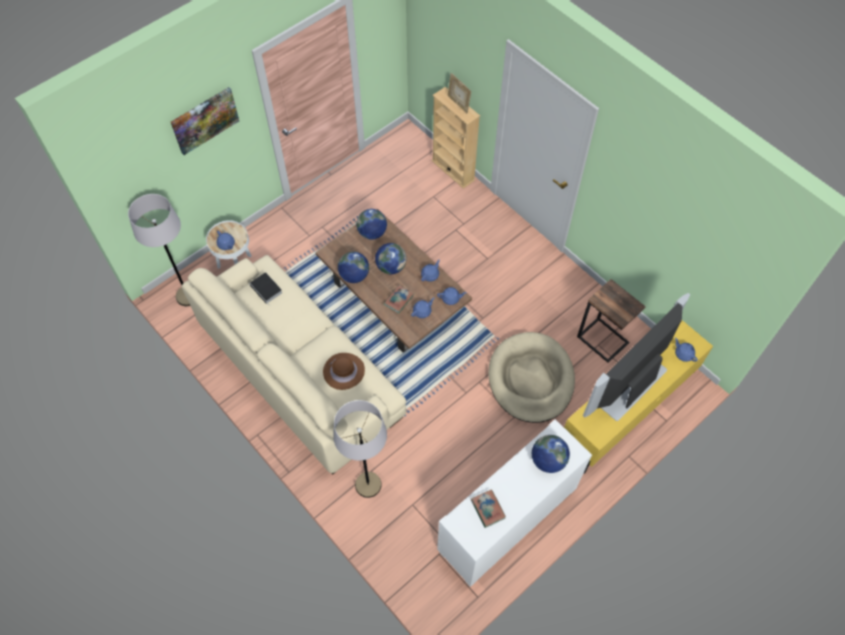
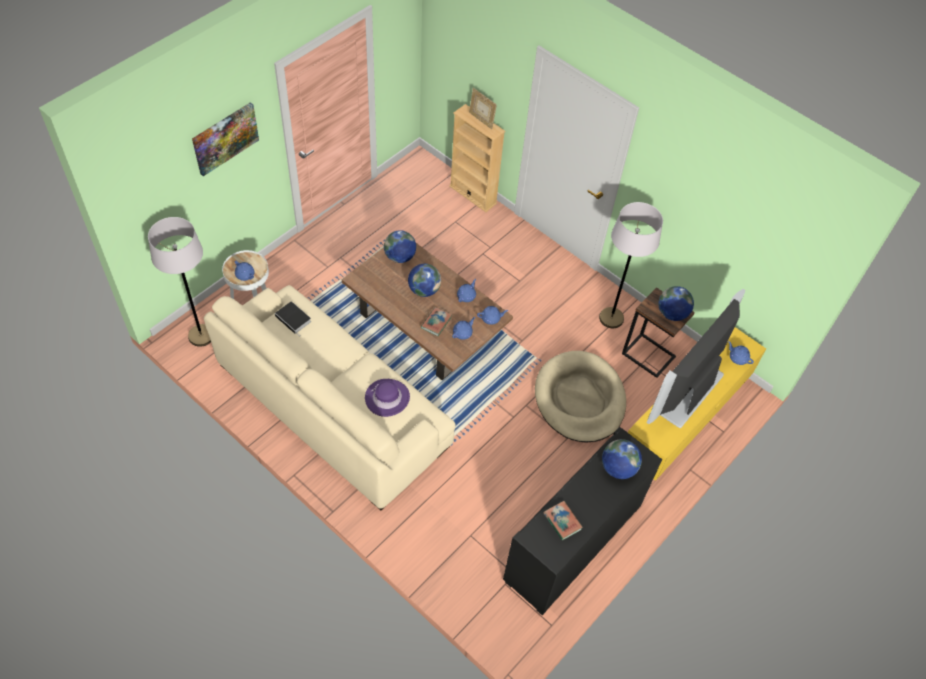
camera: 10 degrees left, 5 degrees down
(344, 371) = (387, 398): brown hat -> purple hat
(354, 275) = (386, 301): globe -> globe (672, 313)
(368, 485) = (420, 518): grey floor lamp -> grey floor lamp (611, 318)
(507, 519) = (573, 542): white cabinet -> black cabinet

